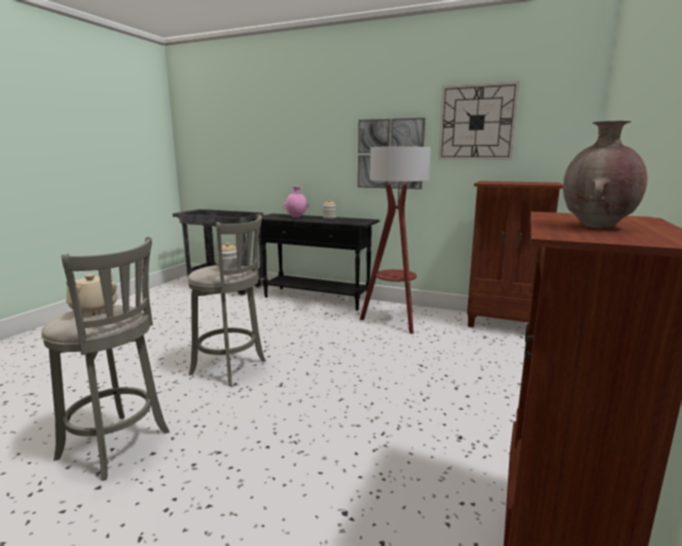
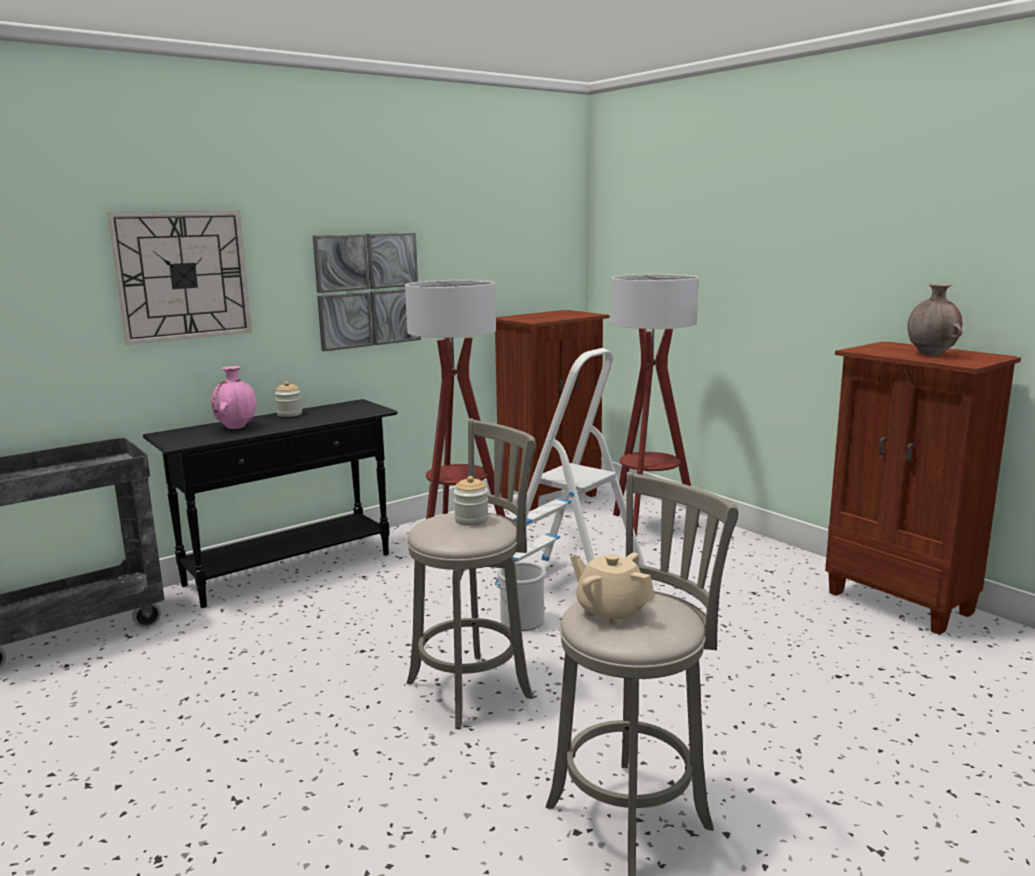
camera: 60 degrees left, 0 degrees up
(316, 361) = (522, 621): none -> bucket
(377, 364) = (571, 587): none -> white step ladder
(476, 122) = (476, 239): wall clock -> wall clock (183, 275)
(513, 367) = (648, 528): none -> floor lamp

